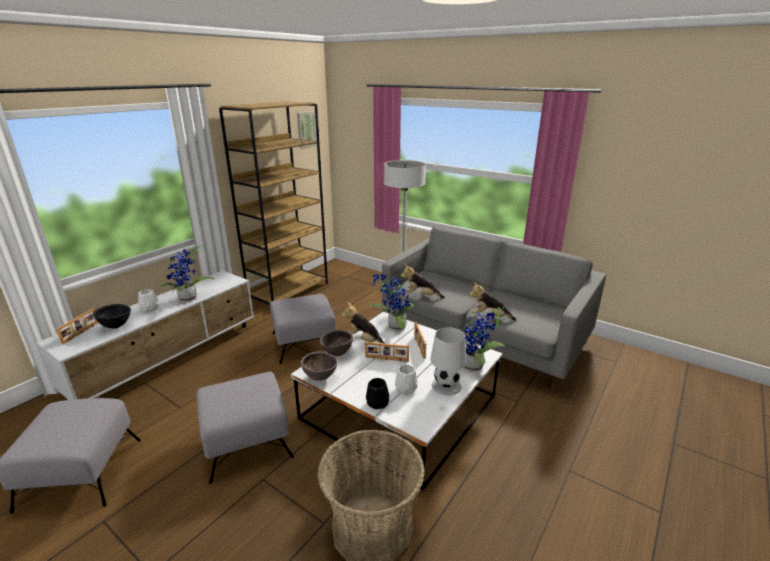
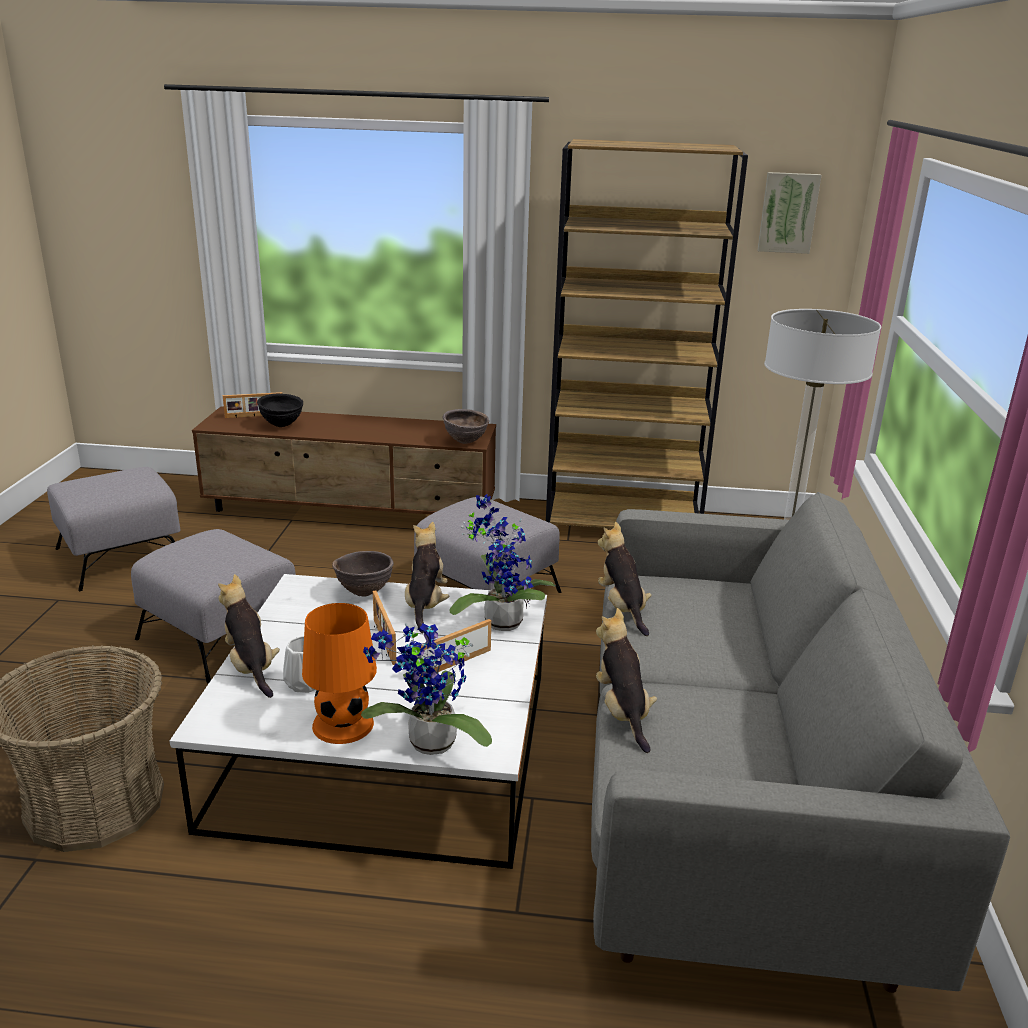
camera: 60 degrees right, 0 degrees up
(149, 308) = (339, 425): white vase -> none
(170, 359) = (352, 513): white tv stand -> brown tv stand
(188, 299) = (385, 435): potted plant -> none
(320, 378) = (288, 599): brown bowl -> brown bowl (465, 442)
(378, 403) = (251, 667): black vase -> plush toy
(446, 386) = (342, 725): white table lamp -> orange table lamp

